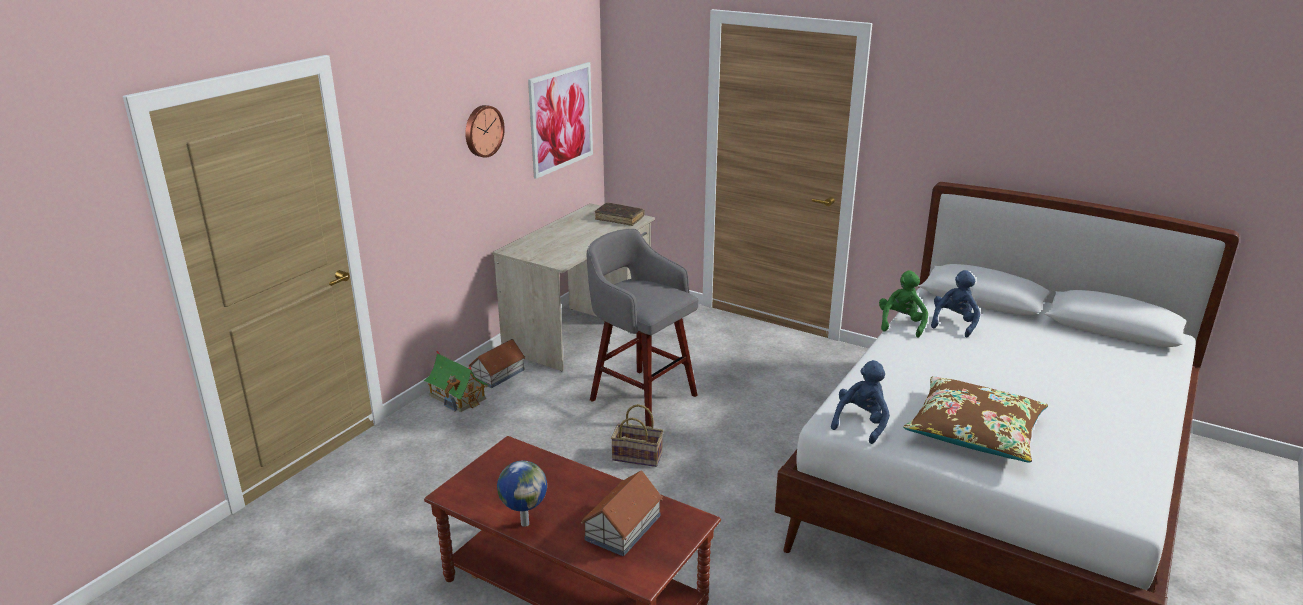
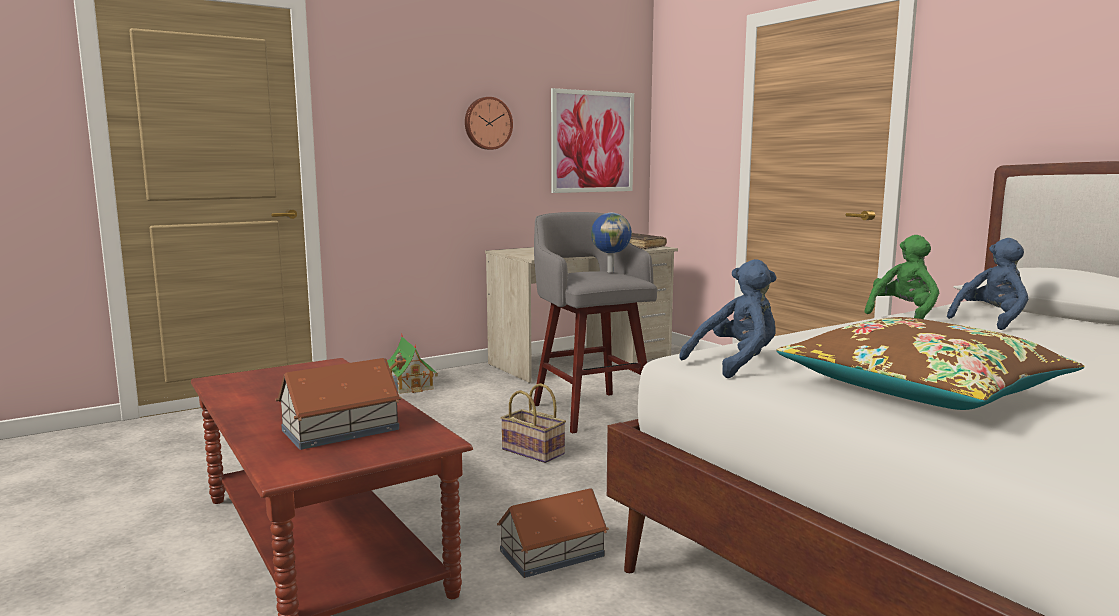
camera: 25 degrees right, 15 degrees down
(497, 374) = (465, 376): toy house -> toy house (550, 553)
(524, 523) = (246, 408): globe -> globe (610, 271)

